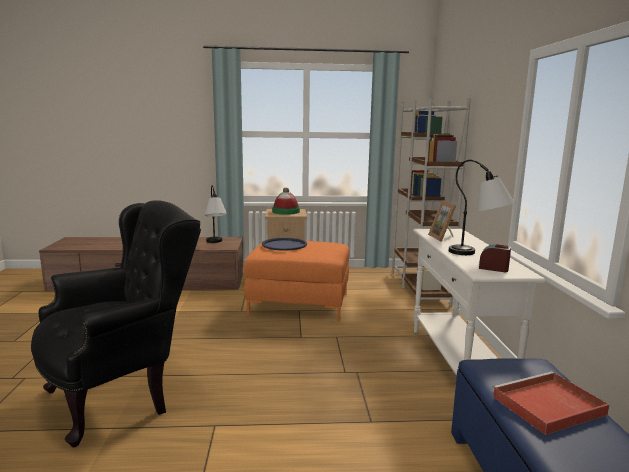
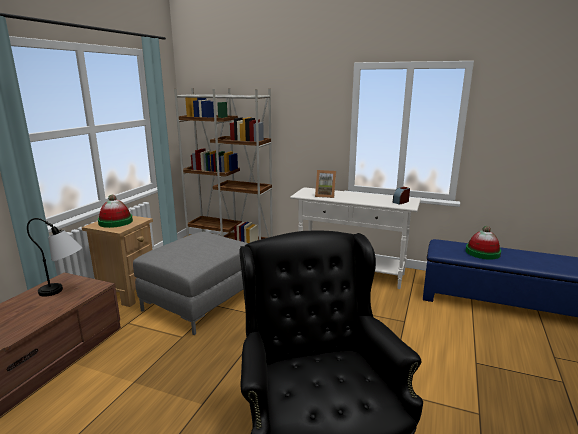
camera: 65 degrees left, 5 degrees up
(284, 245) = (183, 251): blue tray -> none
(300, 303) = (201, 301): orange ottoman -> grey ottoman
(478, 255) = (372, 198): table lamp -> none
(547, 406) = (482, 252): red tray -> hat

